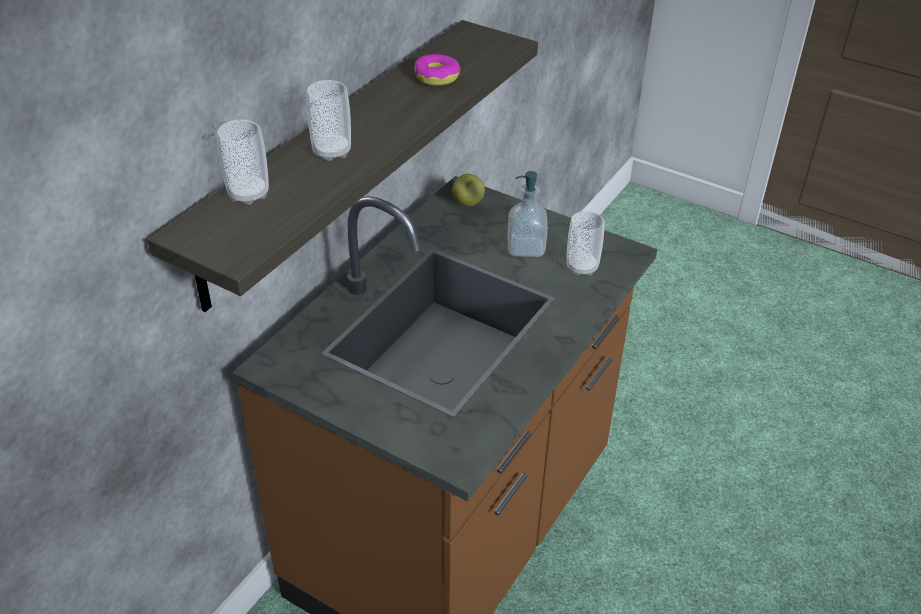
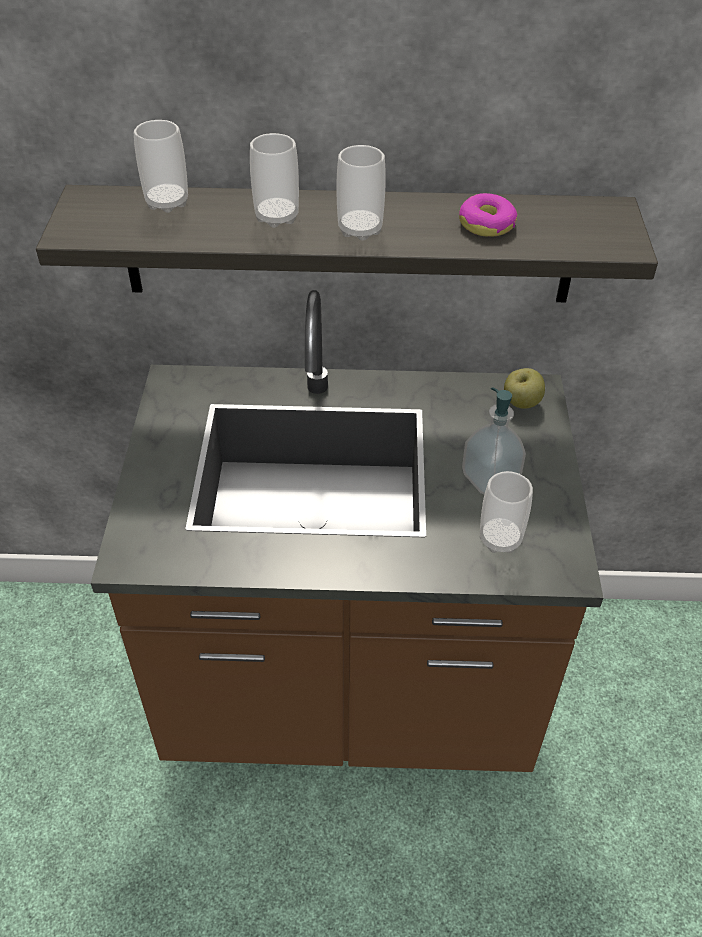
camera: 60 degrees right, 5 degrees up
(389, 124) = (360, 230): none -> cup

